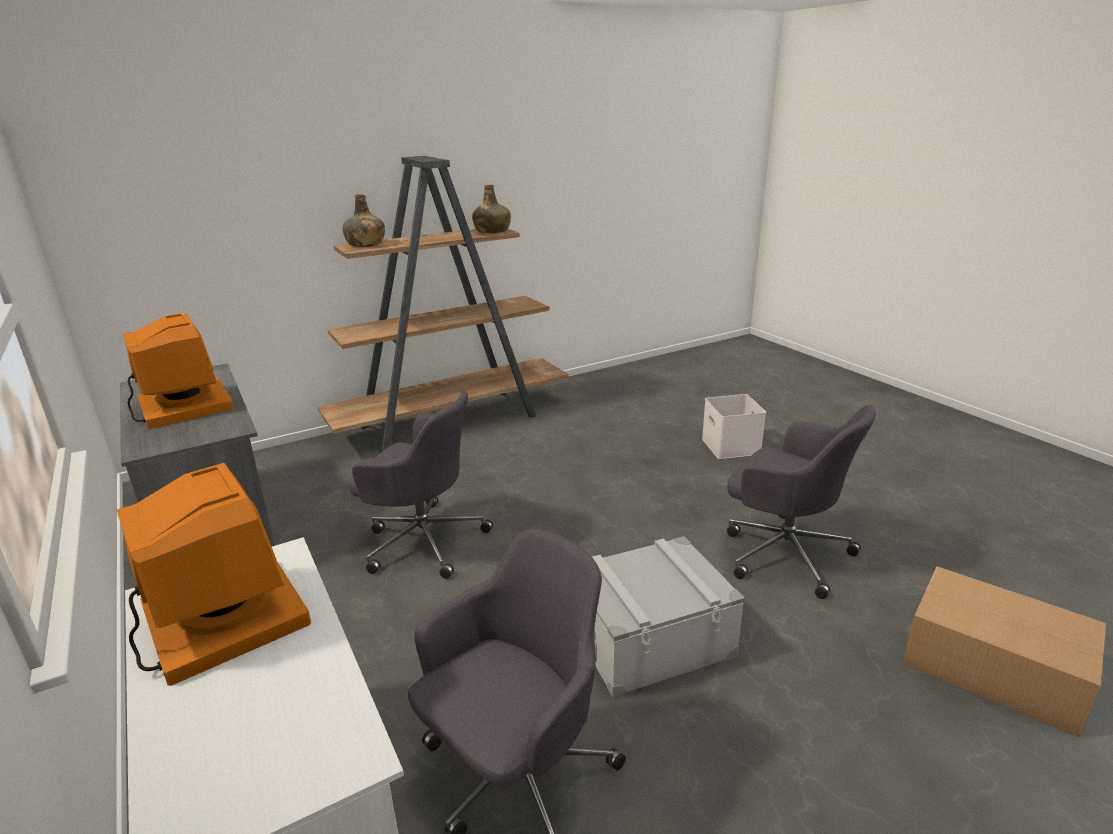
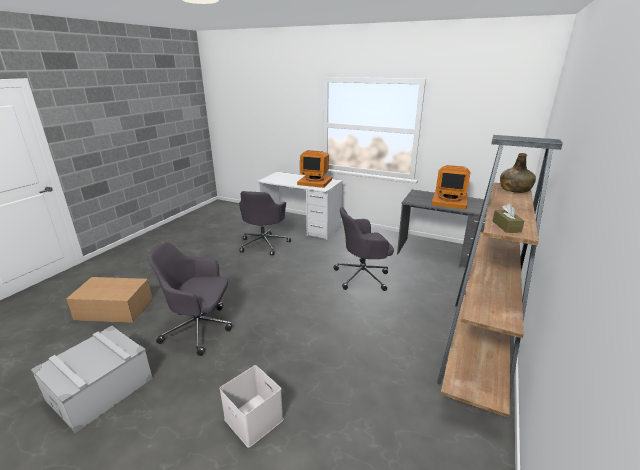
camera: 145 degrees right, 0 degrees up
(492, 231) = (506, 226): green bottle -> brown tissue box
(650, 638) = (247, 277): grey storage box -> grey storage box (100, 389)

